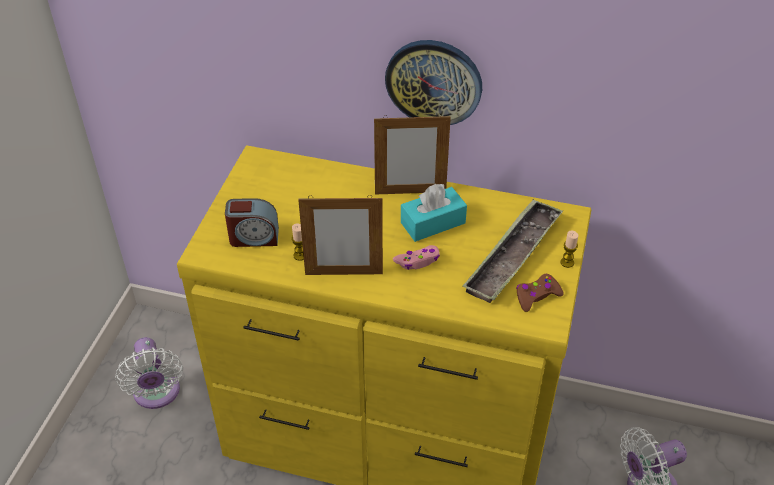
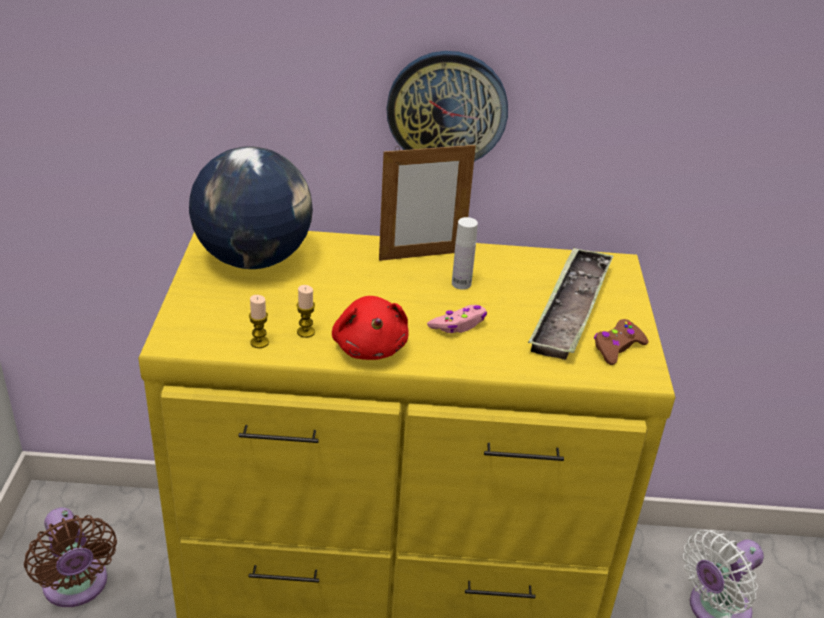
camera: 15 degrees left, 10 degrees down
(157, 394) = (77, 587): white fan -> brown fan
(254, 237) = (238, 318): alarm clock -> none
(279, 183) = (253, 258): none -> globe
(344, 274) = (370, 347): picture frame -> red plush toy
(433, 223) = (461, 284): turquoise tissue box -> white bottle
(567, 262) = (636, 310): candle -> candle (259, 342)

